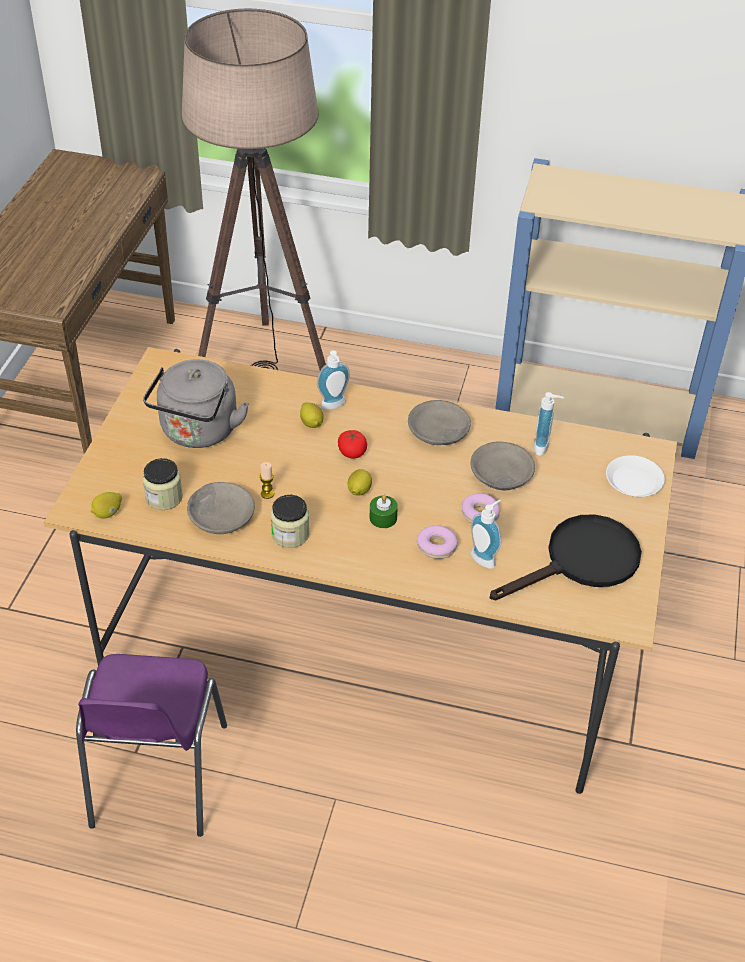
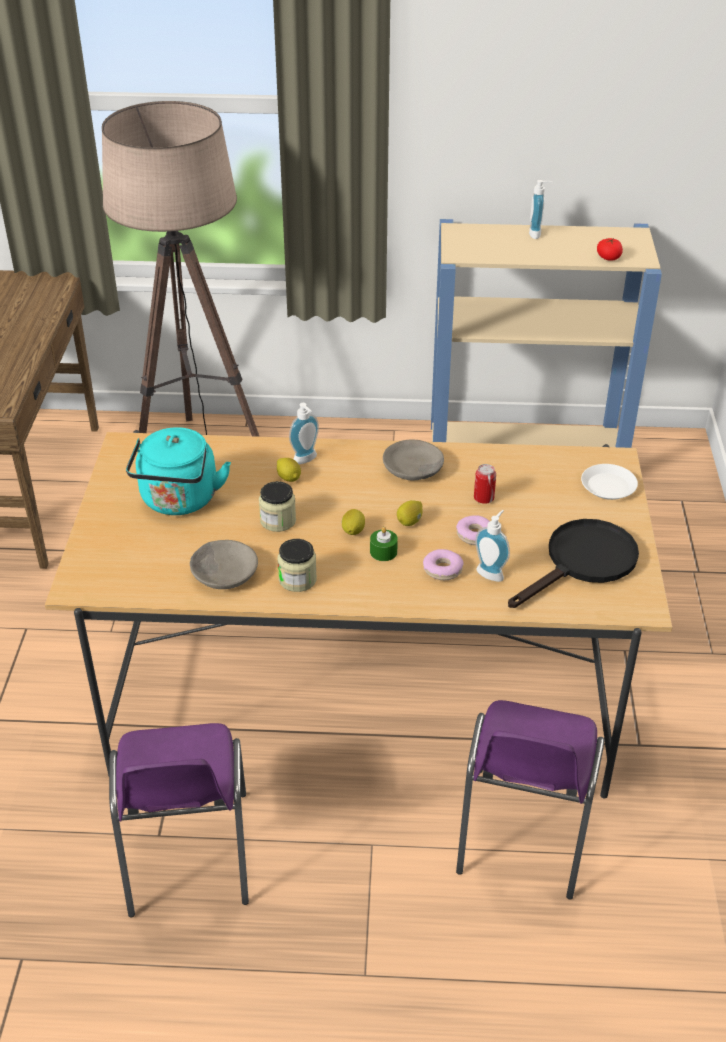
camera: 10 degrees left, 5 degrees down
(108, 513) = (109, 587): lemon -> lemon (410, 522)
(164, 497) = (162, 564): jar -> jar (278, 521)
(198, 432) = (179, 501): grey kettle -> turquoise kettle
(267, 494) = (264, 546): candle -> none
(352, 452) = (336, 498): tomato -> tomato (608, 257)
(485, 817) = (522, 835): none -> purple chair
(501, 475) = (483, 498): grey bowl -> can
(544, 447) = (516, 469): soap dispenser -> soap dispenser (537, 234)

